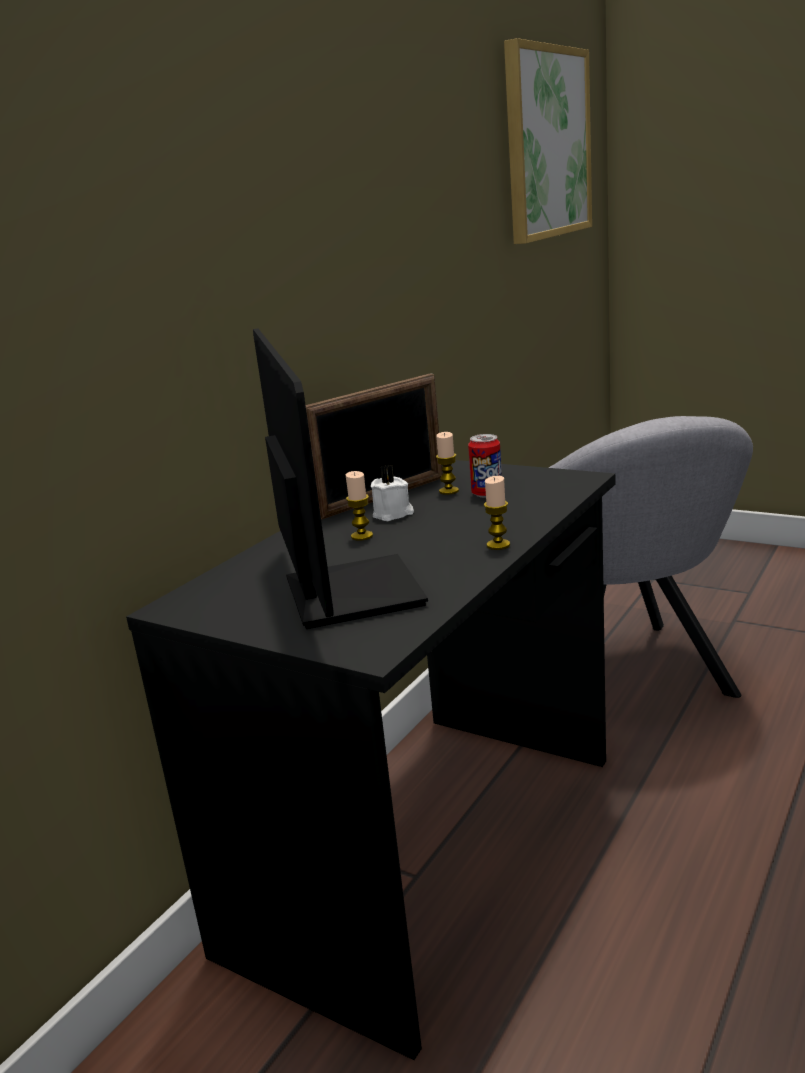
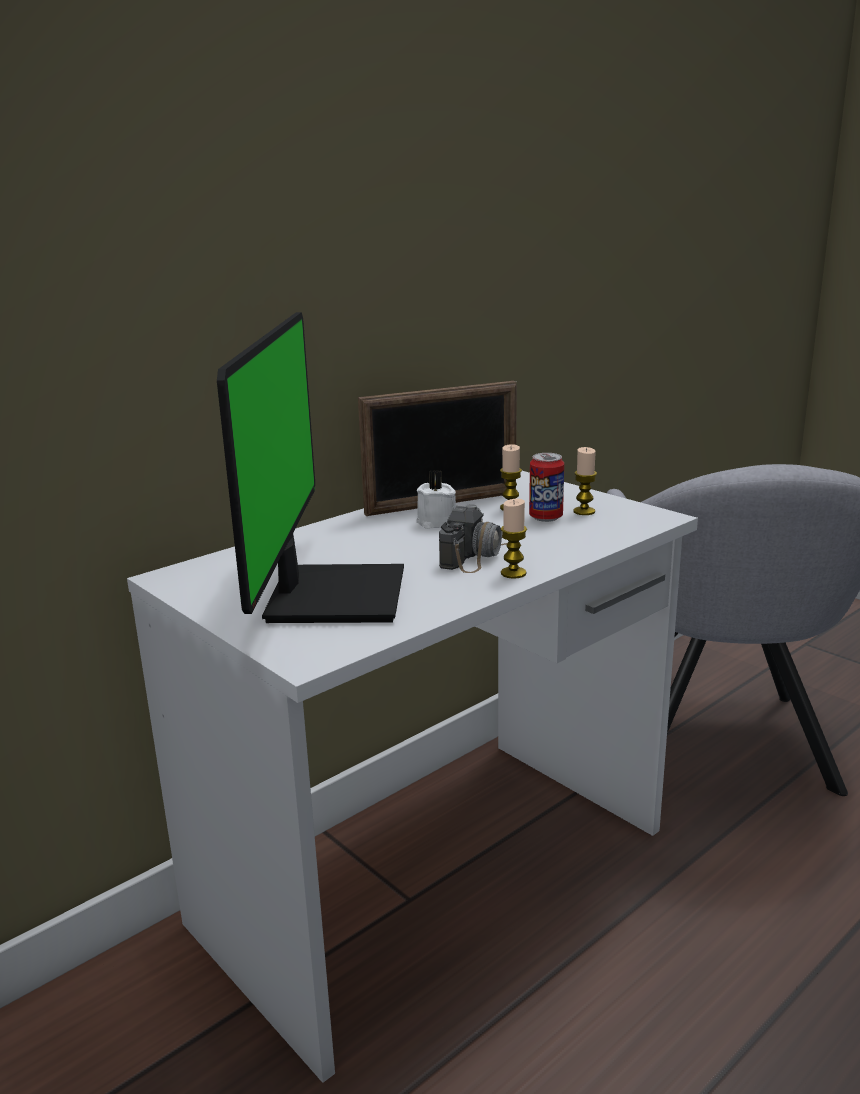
camera: 15 degrees right, 0 degrees up
(362, 536) = (390, 539): candle -> candle (584, 511)
(434, 850) = (438, 878): black desk -> white desk
(452, 534) = (477, 553): none -> camera
(546, 144) = (744, 144): picture -> none

